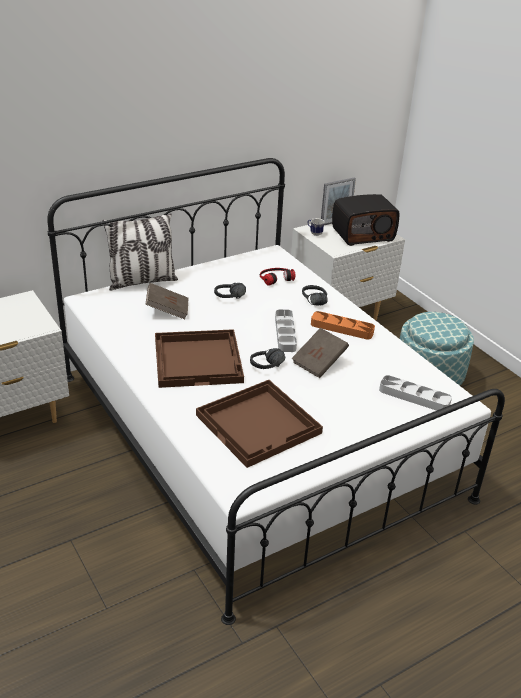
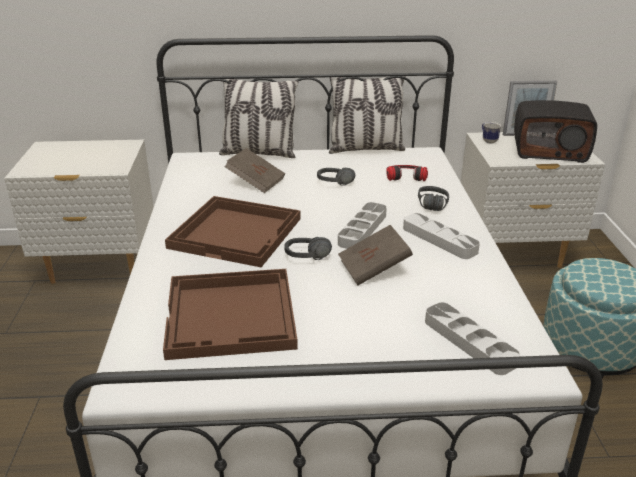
camera: 30 degrees right, 5 degrees down
(224, 258) = (366, 149): none -> pillow
(342, 328) = (439, 240): orange tray -> grey tray

